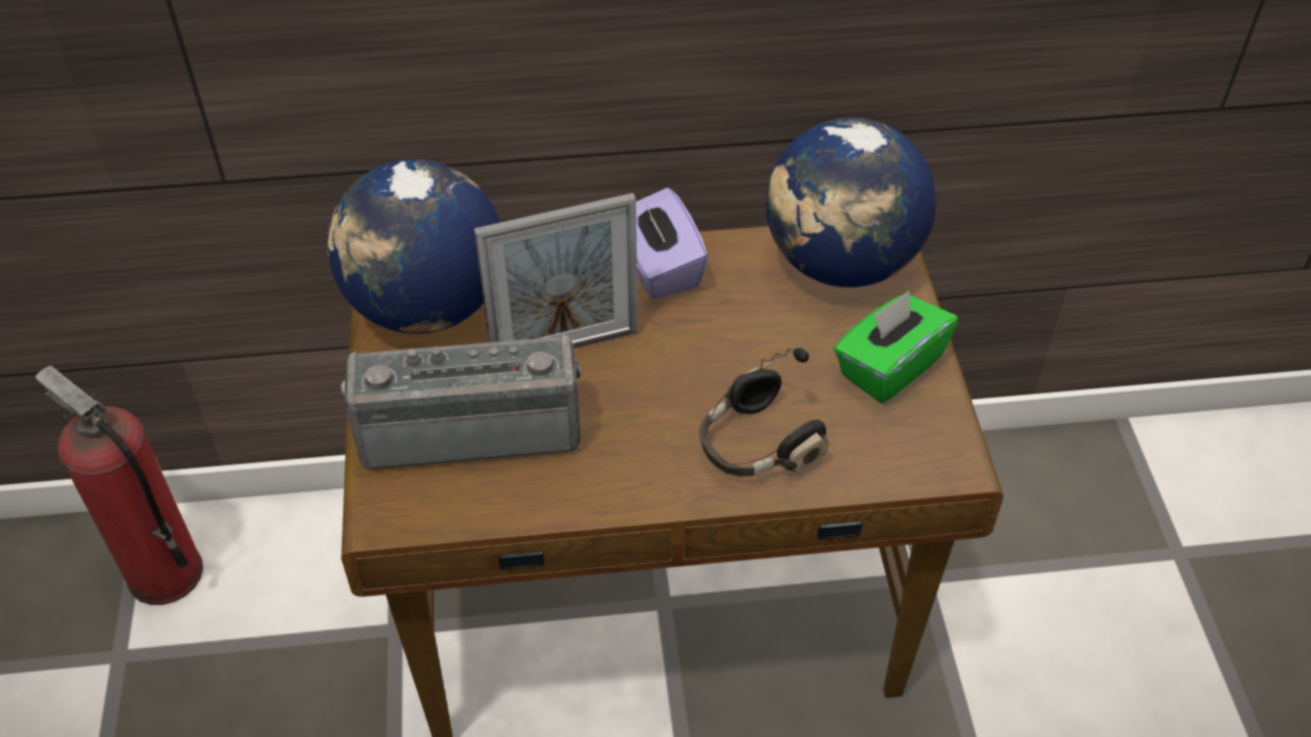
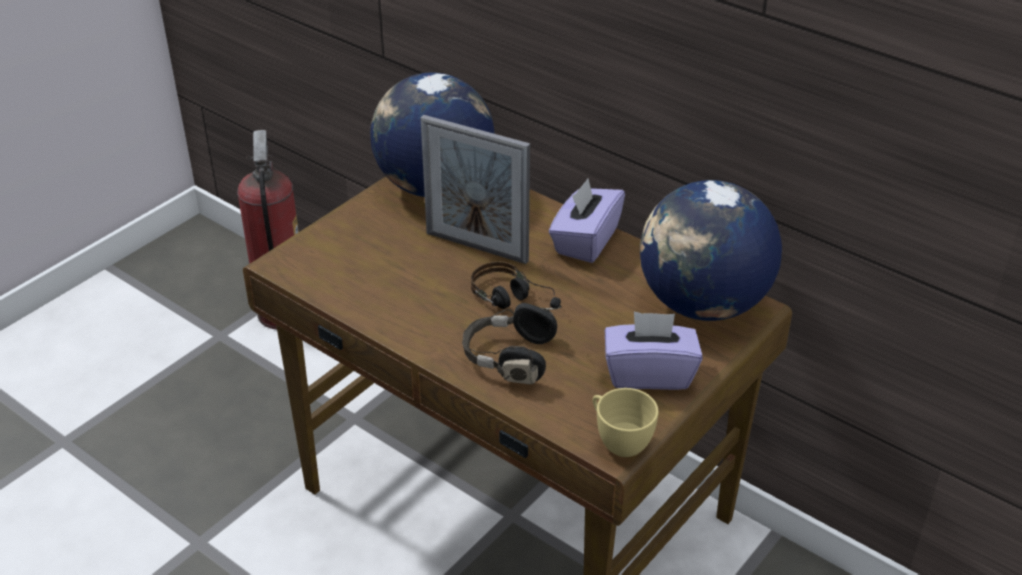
camera: 45 degrees right, 10 degrees down
(471, 426) = (376, 252): radio -> none
(676, 380) = (512, 299): none -> headphones
(889, 367) = (649, 373): green tissue box -> purple tissue box
(951, 454) = (619, 441): none -> yellow cup

